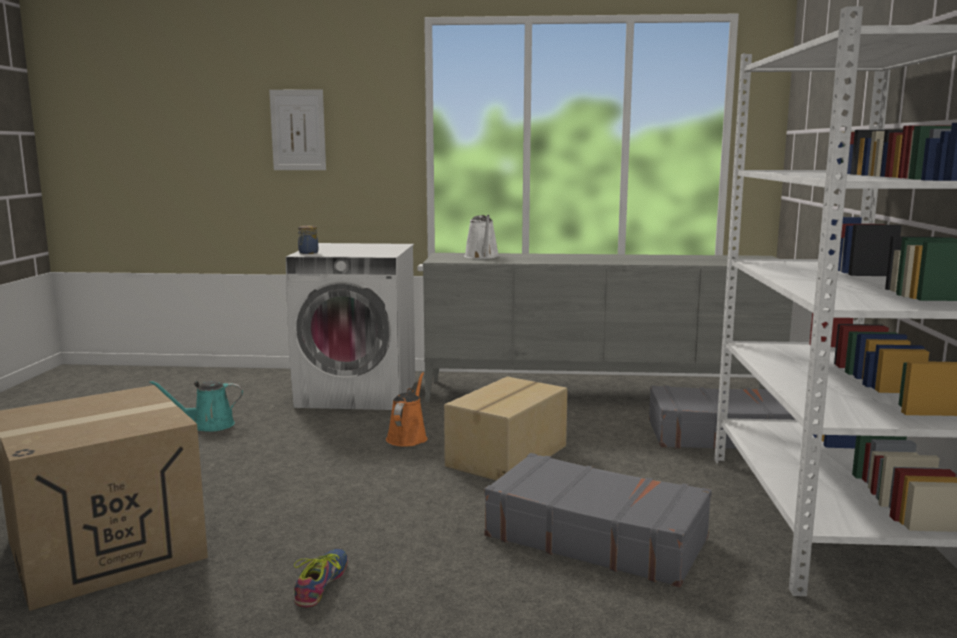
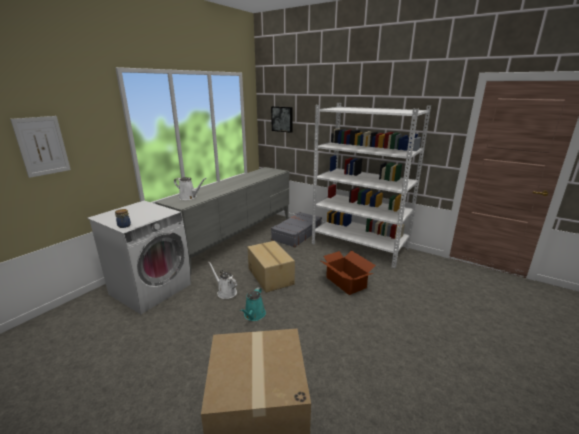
camera: 60 degrees left, 10 degrees up
(208, 426) = (124, 352): turquoise watering can -> turquoise watering can (254, 315)
(321, 583) = (340, 352): shoe -> none
(408, 437) = (225, 292): orange watering can -> white watering can
(596, 537) = (345, 283): grey suitcase -> cardboard box
(813, 123) = (282, 119): none -> picture

